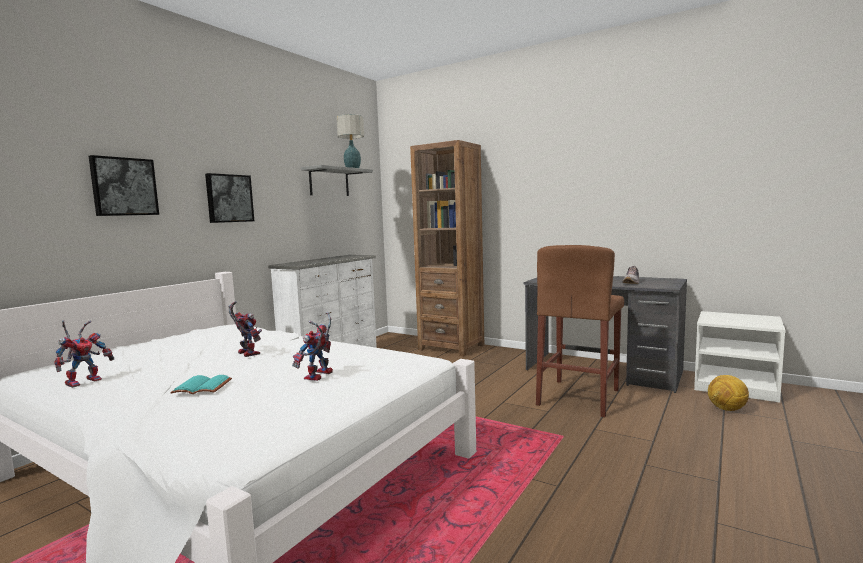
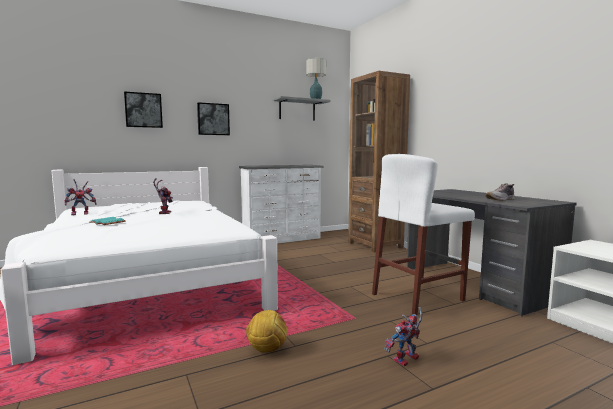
camera: 30 degrees right, 0 degrees up
(318, 377) = (163, 227): toy robot -> toy robot (405, 361)
(578, 397) = (418, 297): brown stool -> white stool
(727, 409) = (556, 342): football -> football (266, 350)

